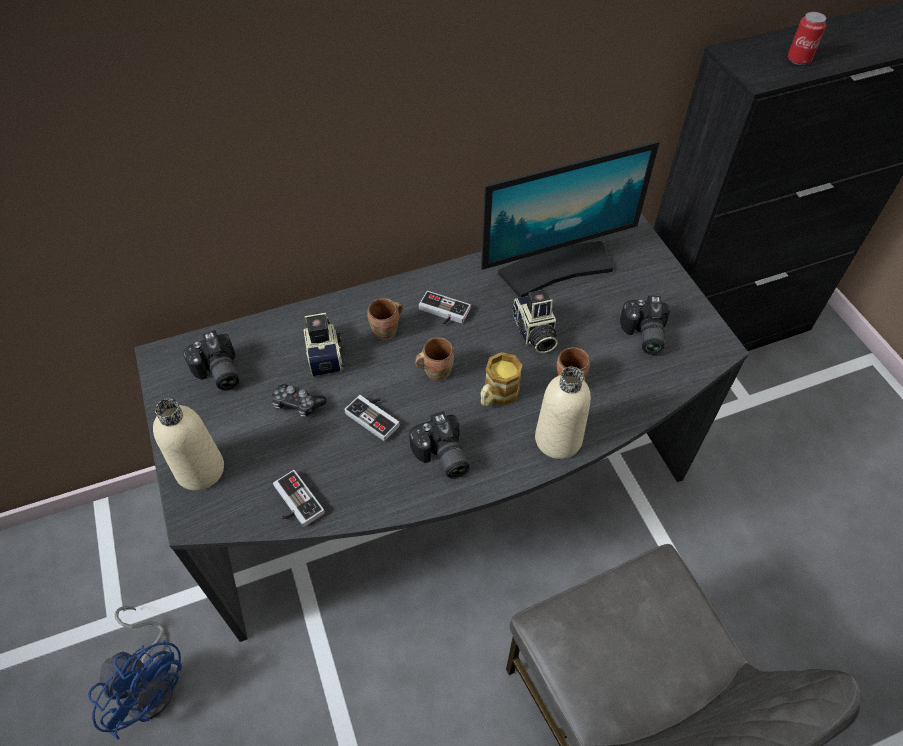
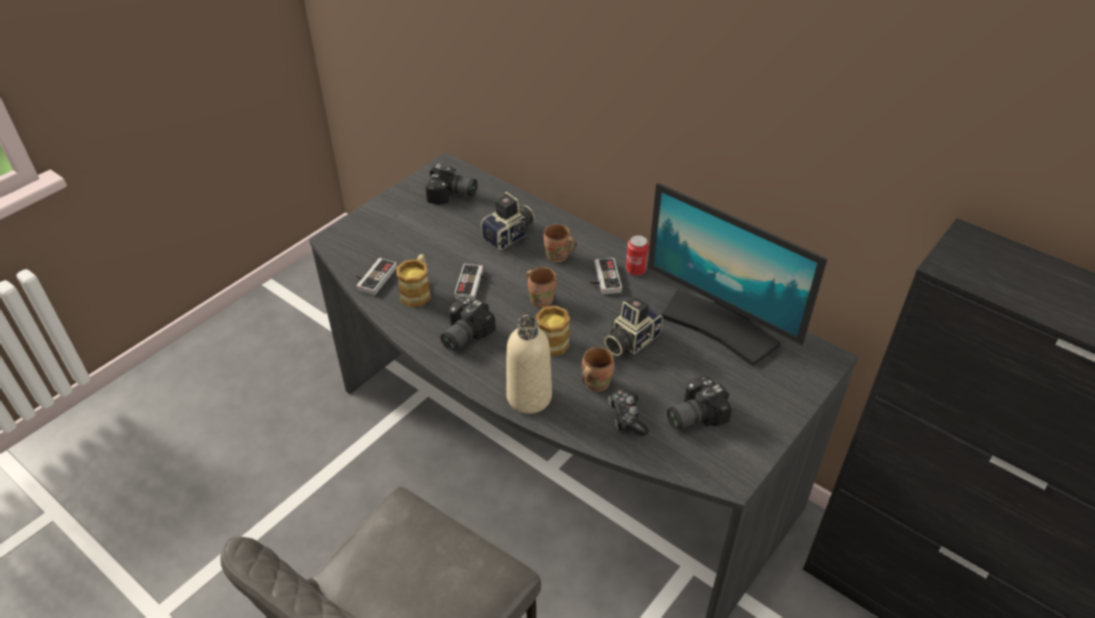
camera: 60 degrees right, 10 degrees down
(151, 681) = (294, 360): blue fan -> none
(200, 470) = (371, 225): beige bottle -> none
(217, 373) = (452, 195): camera -> camera turned 105 degrees counterclockwise
(297, 404) = (454, 243): game controller -> game controller (626, 417)
(348, 469) = (417, 291): none -> mug
(798, 59) = (1020, 285): can -> can (635, 270)

